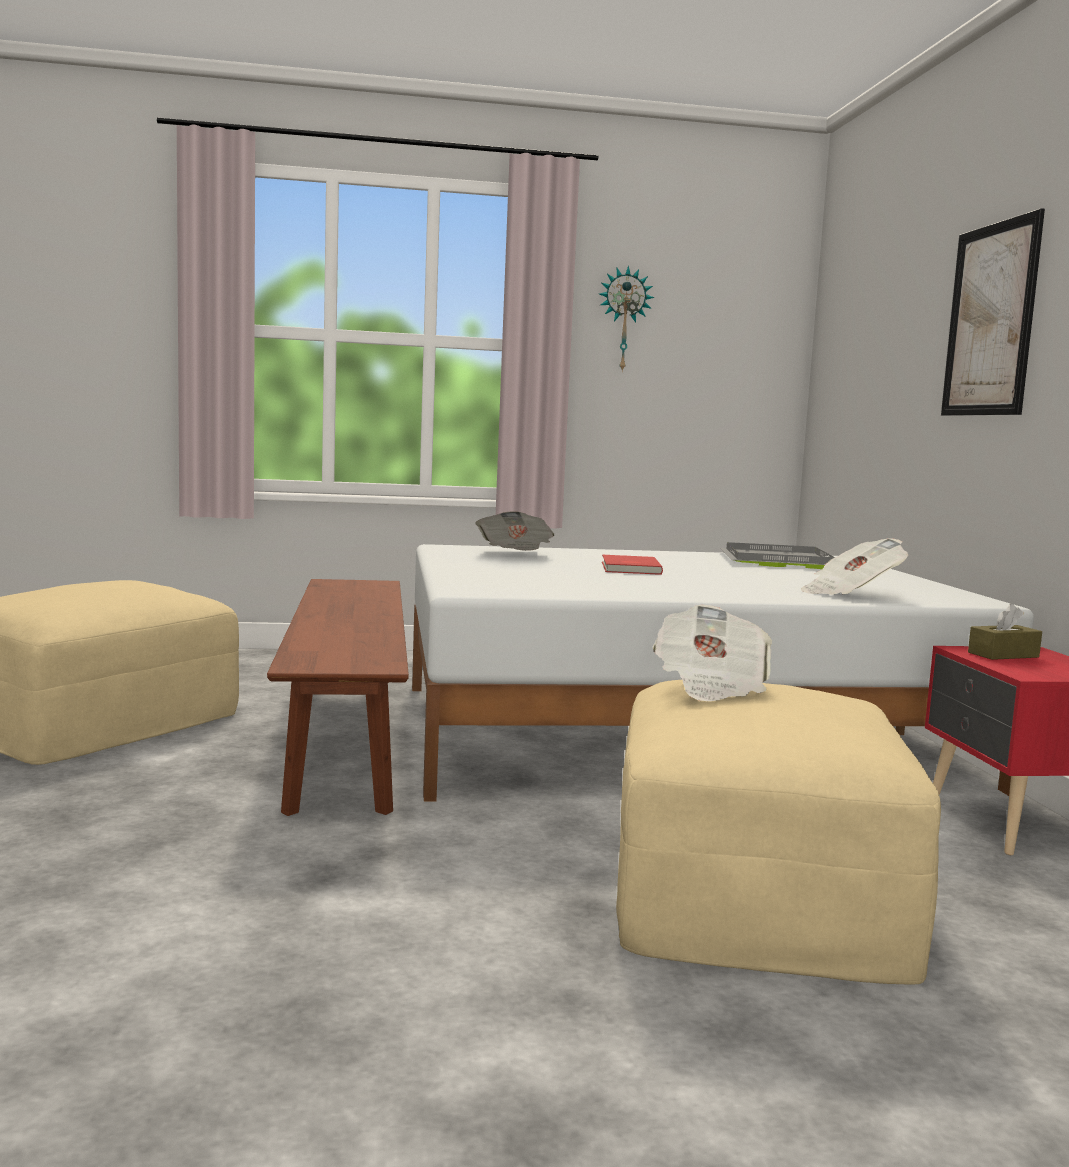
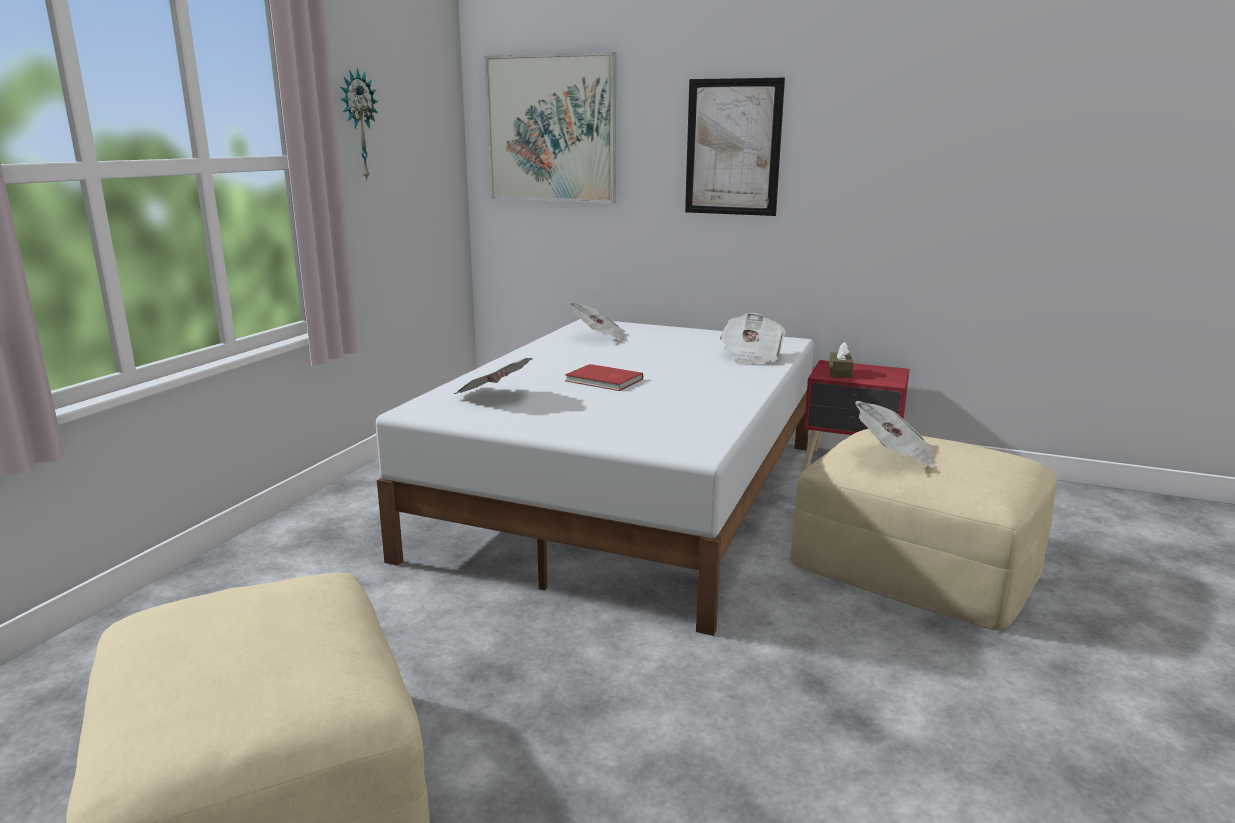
camera: 60 degrees left, 10 degrees up
(347, 734) = (503, 632): brown bench -> none
(779, 561) = (600, 338): grey tray -> newspaper
(860, 322) = (551, 129): none -> picture

